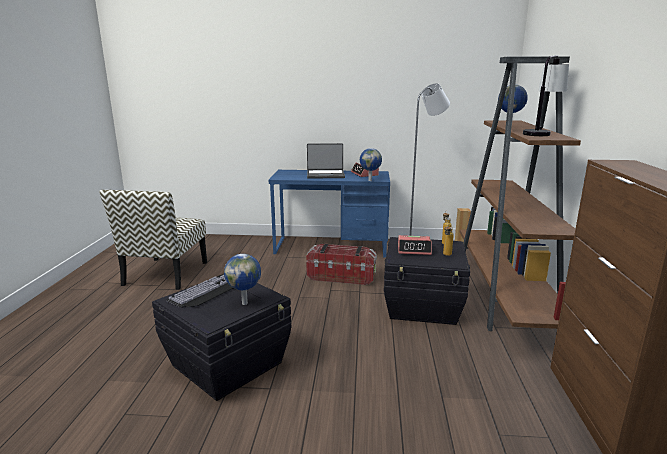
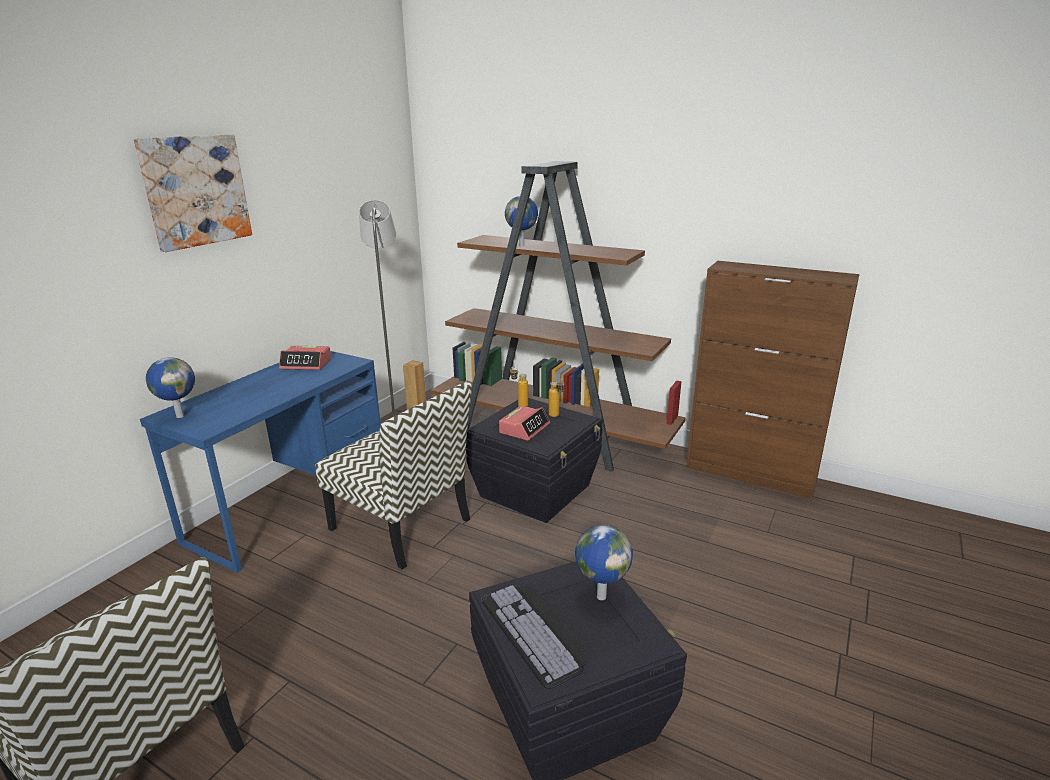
camera: 65 degrees left, 5 degrees up
(325, 175) = (261, 389): laptop -> none
(334, 67) = (195, 191): none -> picture
(341, 276) = (402, 525): storage box -> chair
(370, 180) = (348, 369): globe -> globe (180, 416)
(540, 133) = (591, 249): table lamp -> none

